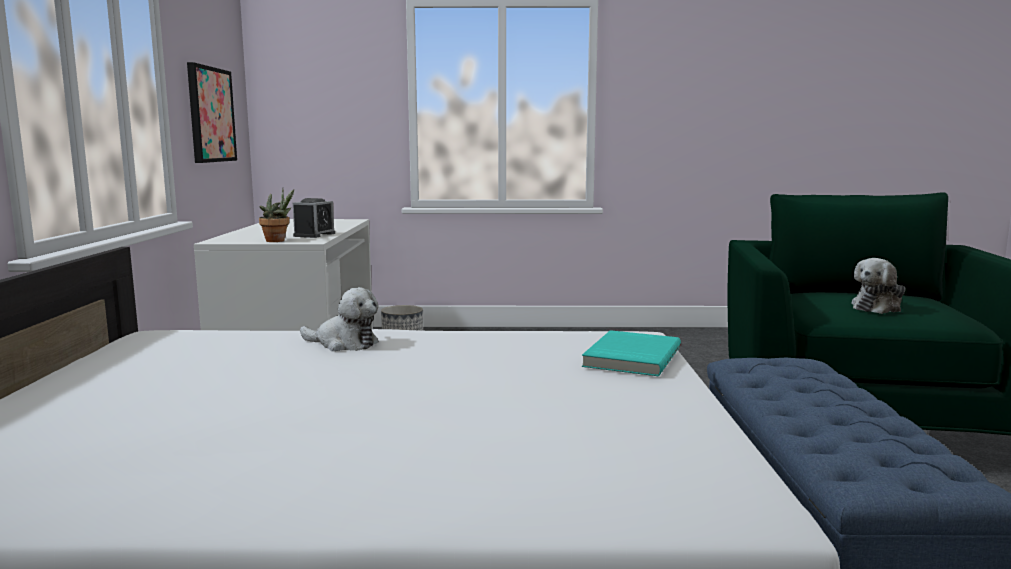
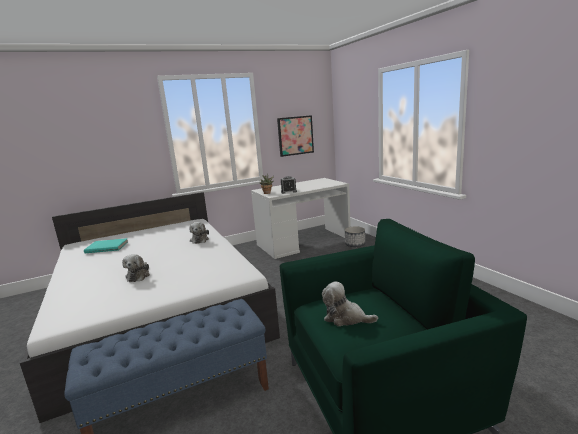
camera: 65 degrees right, 5 degrees up
(510, 405) = (139, 275): none -> plush toy
(630, 357) = (205, 279): turquoise book -> turquoise book (107, 247)

